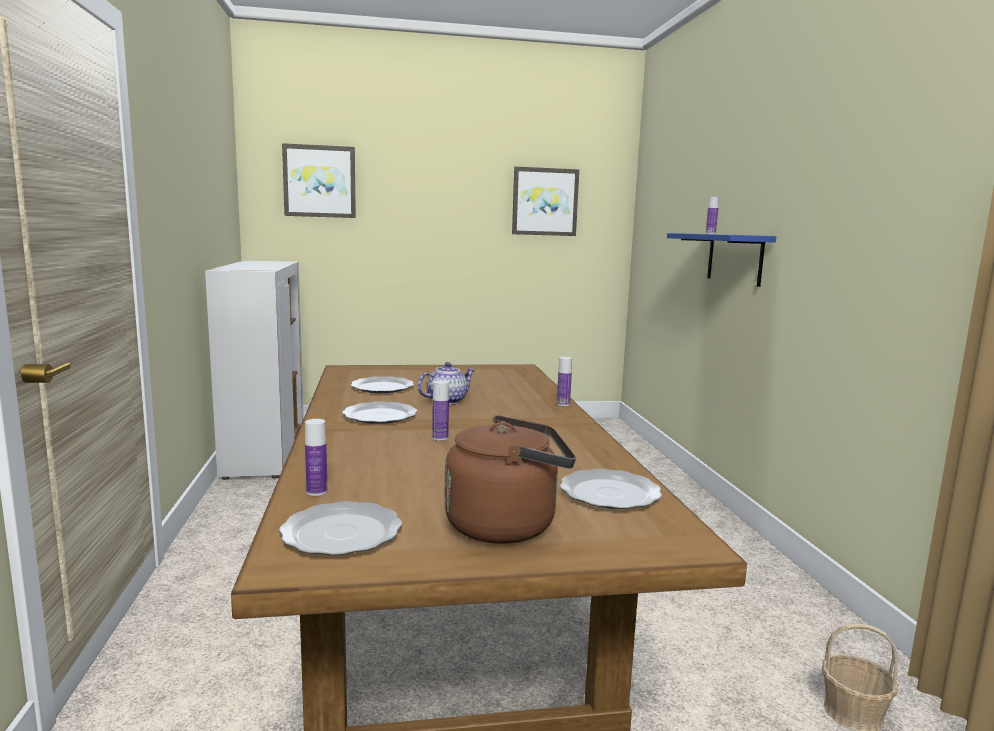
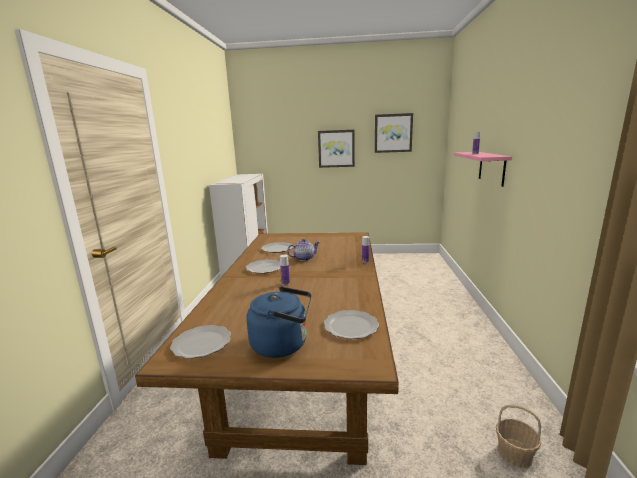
camera: 15 degrees right, 5 degrees up
(317, 491) = (206, 316): bottle -> none
(319, 181) = (272, 131): picture -> picture (336, 148)
(507, 525) = (283, 344): brown kettle -> blue kettle
(734, 258) = (492, 168): blue shelf -> pink shelf

